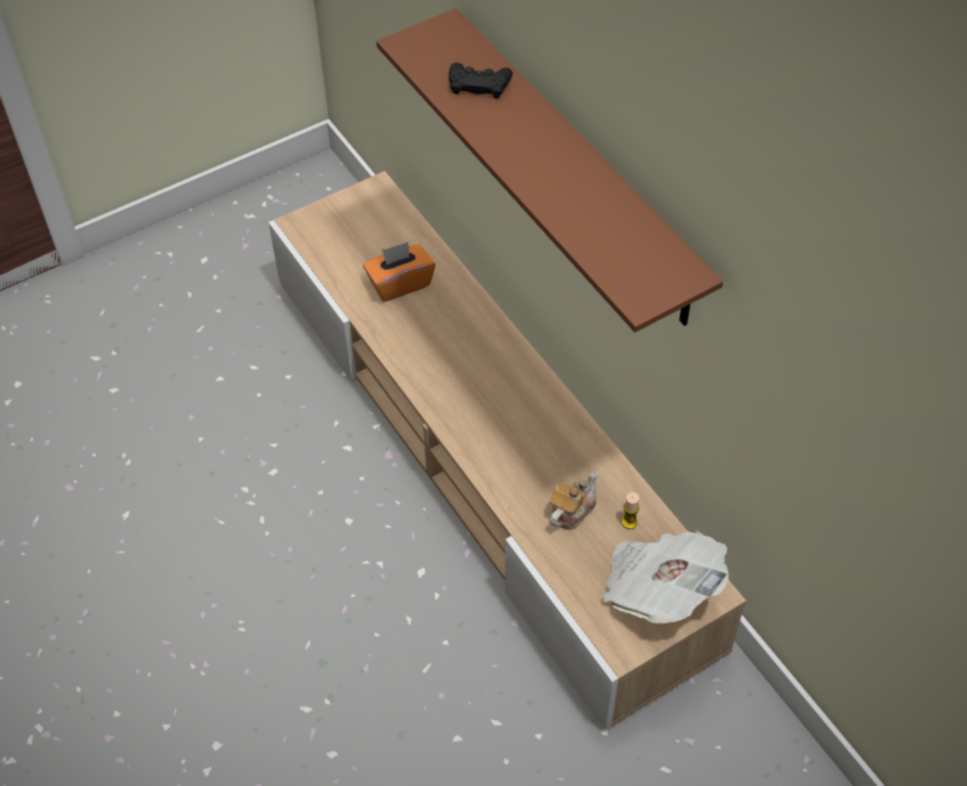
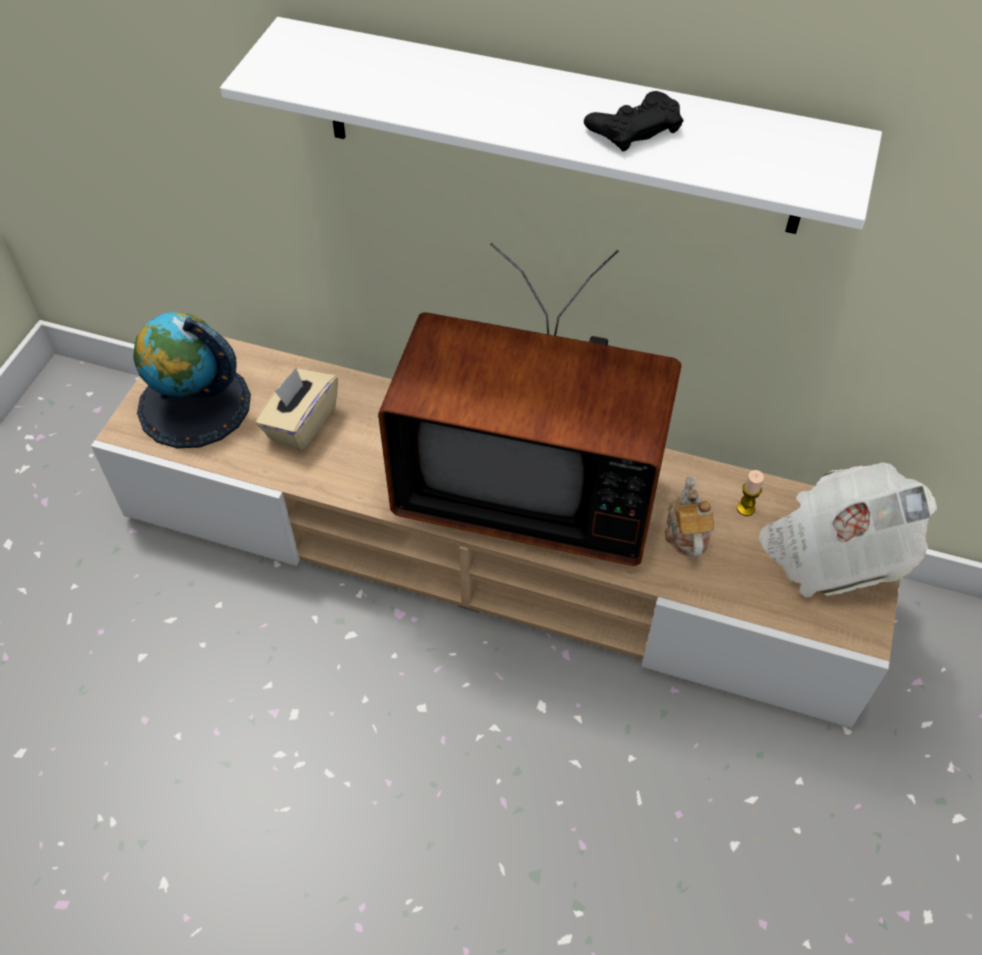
camera: 40 degrees left, 0 degrees up
(348, 232) = (194, 405): none -> globe
(400, 283) = (301, 423): orange tissue box -> beige tissue box
(479, 84) = (398, 74): black game controller -> black game controller (634, 128)
(502, 412) = (529, 484): none -> television
(576, 169) = (560, 128): brown shelf -> white shelf

